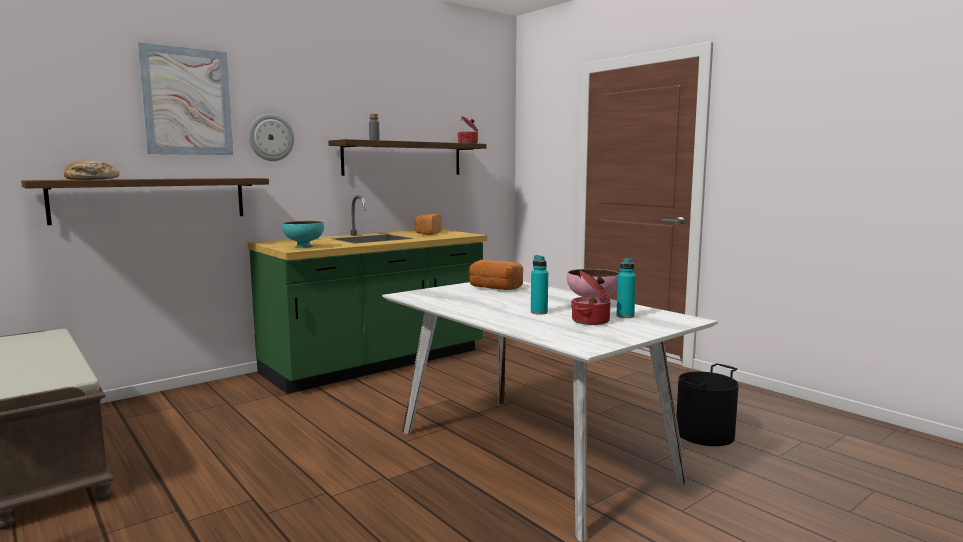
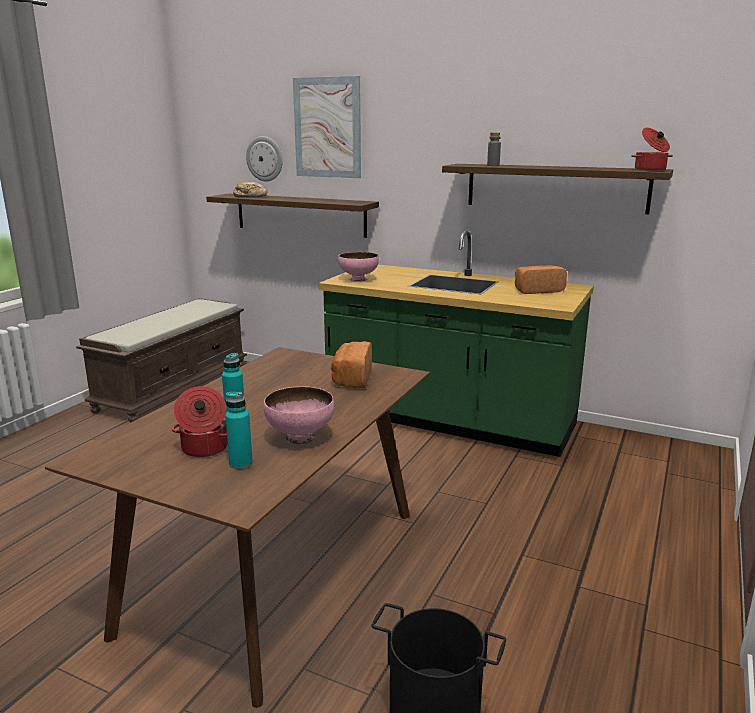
camera: 65 degrees right, 10 degrees up
(271, 137) = (396, 160): wall clock -> wall clock (265, 159)
(304, 247) = (358, 279): turquoise bowl -> pink bowl
(530, 455) = (276, 568): white dining table -> brown dining table

